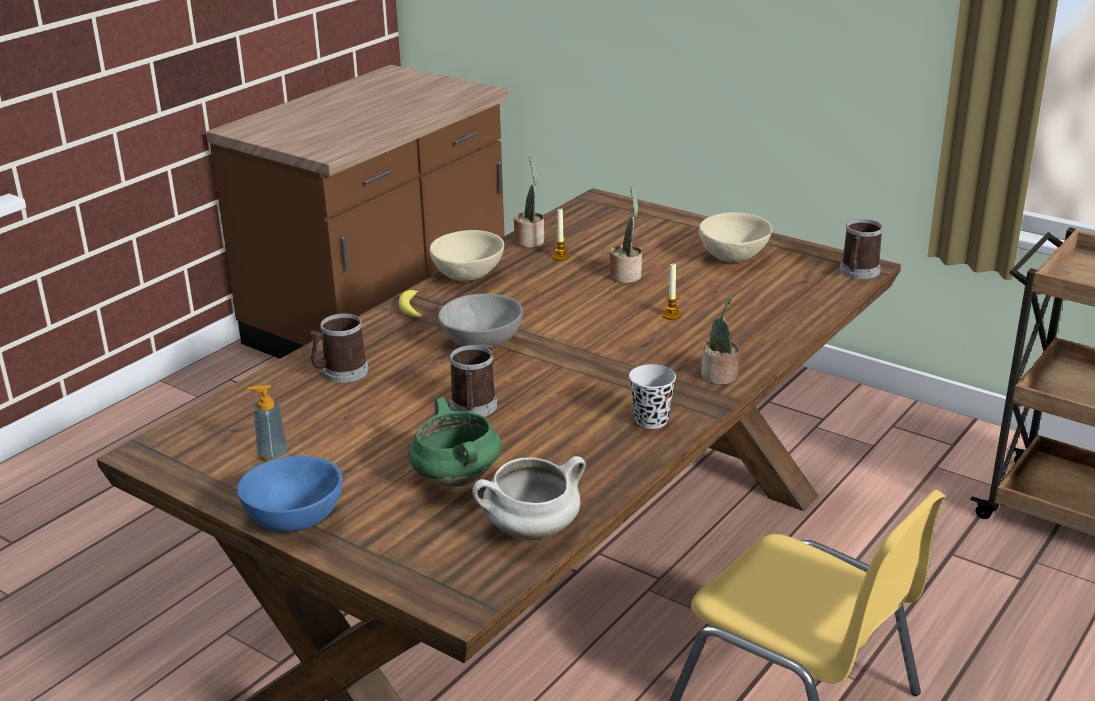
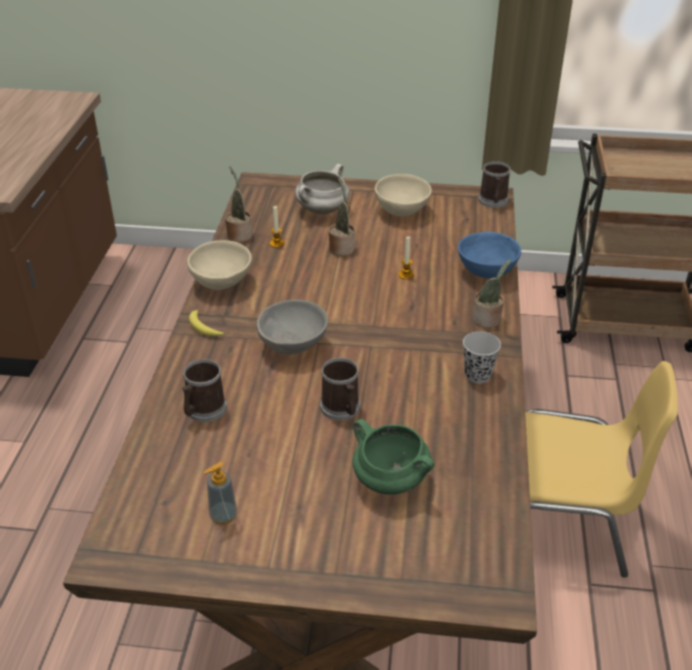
camera: 30 degrees left, 10 degrees up
(293, 520) = (301, 574): blue bowl -> blue bowl (485, 272)
(531, 531) = (489, 508): white cooking pot -> white cooking pot (322, 211)

